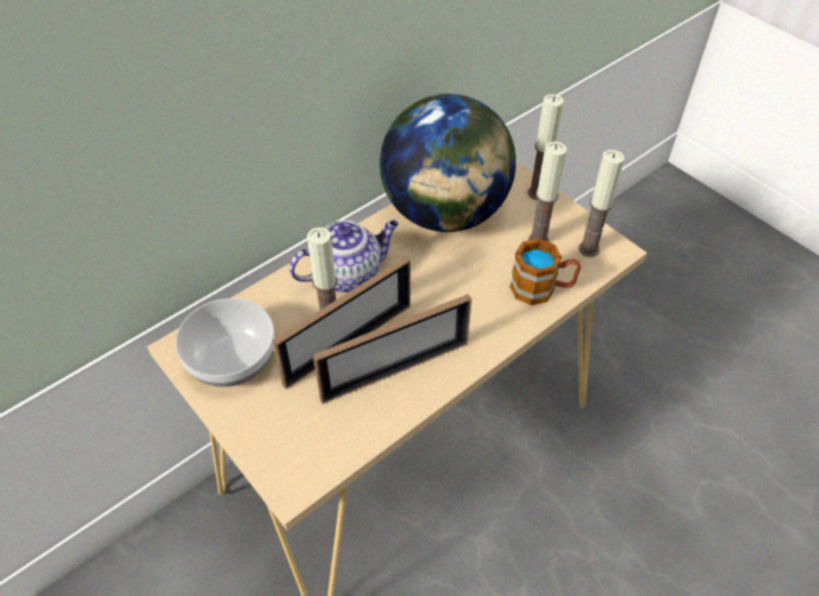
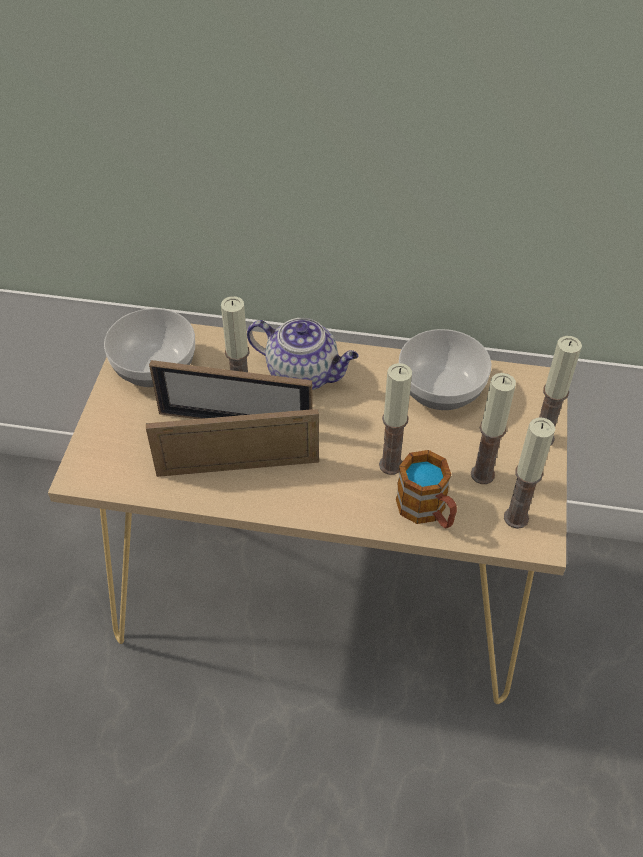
camera: 50 degrees right, 0 degrees up
(395, 370) = (238, 467): picture frame -> picture frame turned 150 degrees clockwise
(445, 213) = (440, 391): globe -> bowl
(483, 281) = (390, 465): none -> candle

